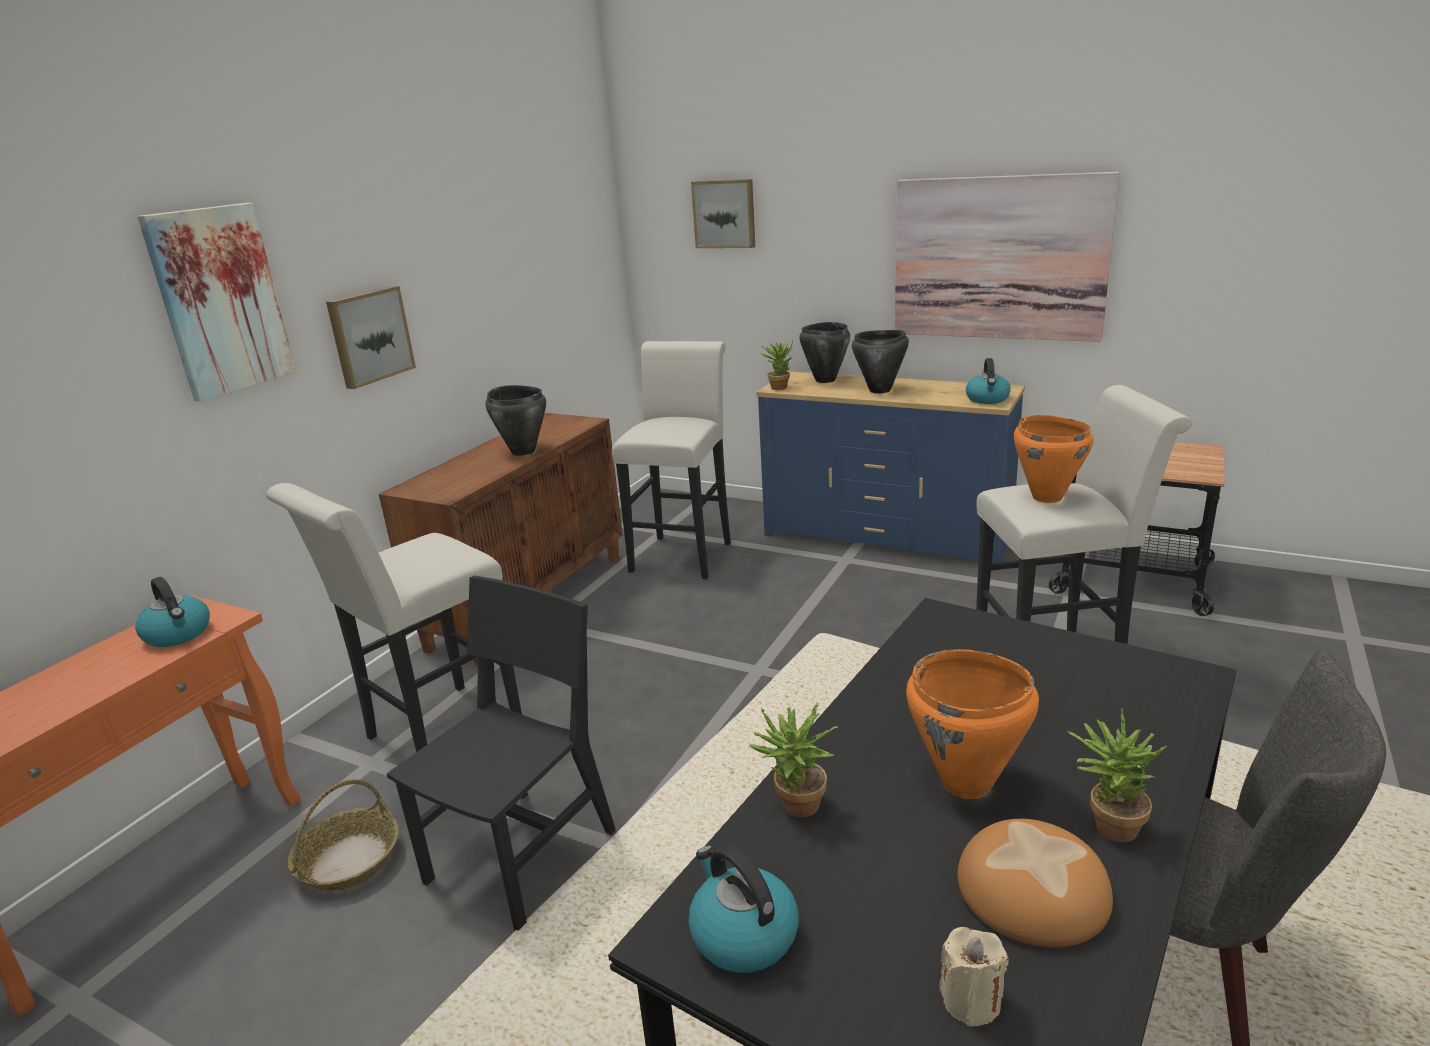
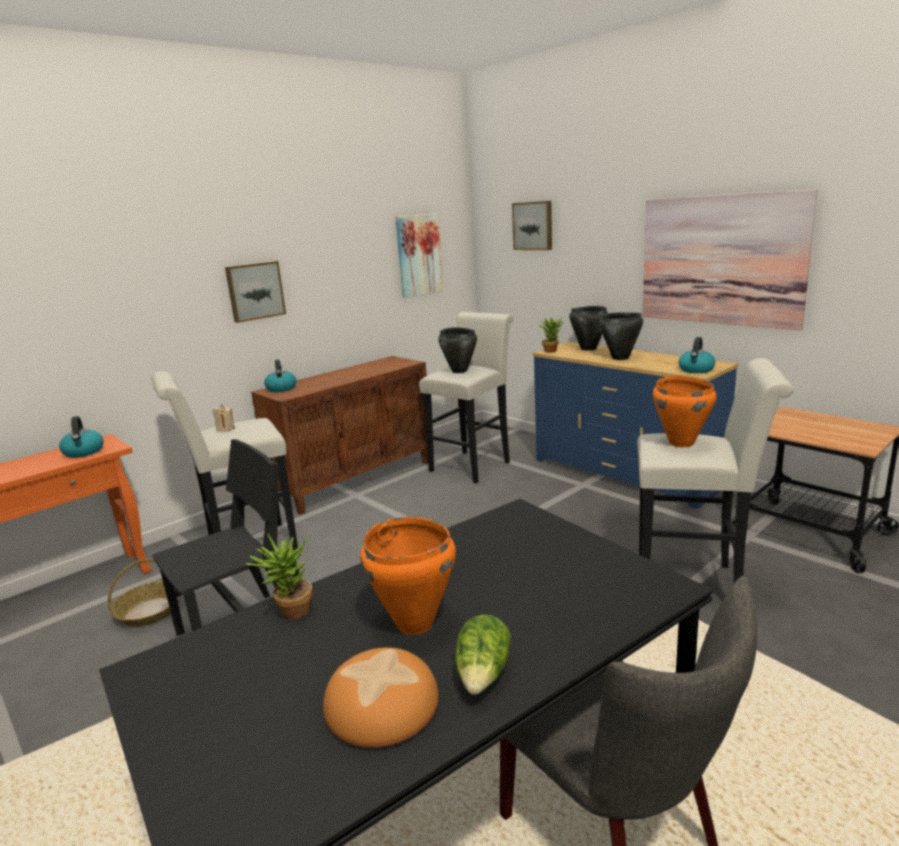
camera: 20 degrees right, 5 degrees down
(220, 300) = (150, 260): picture -> picture (418, 255)
(523, 451) = (354, 376): black cooking pot -> black cooking pot (459, 371)
(742, 934) = (178, 679): kettle -> kettle (281, 388)
(971, 1000) = (264, 761): beige candle -> beige candle (225, 429)
(1107, 825) = (483, 675): potted plant -> lettuce

